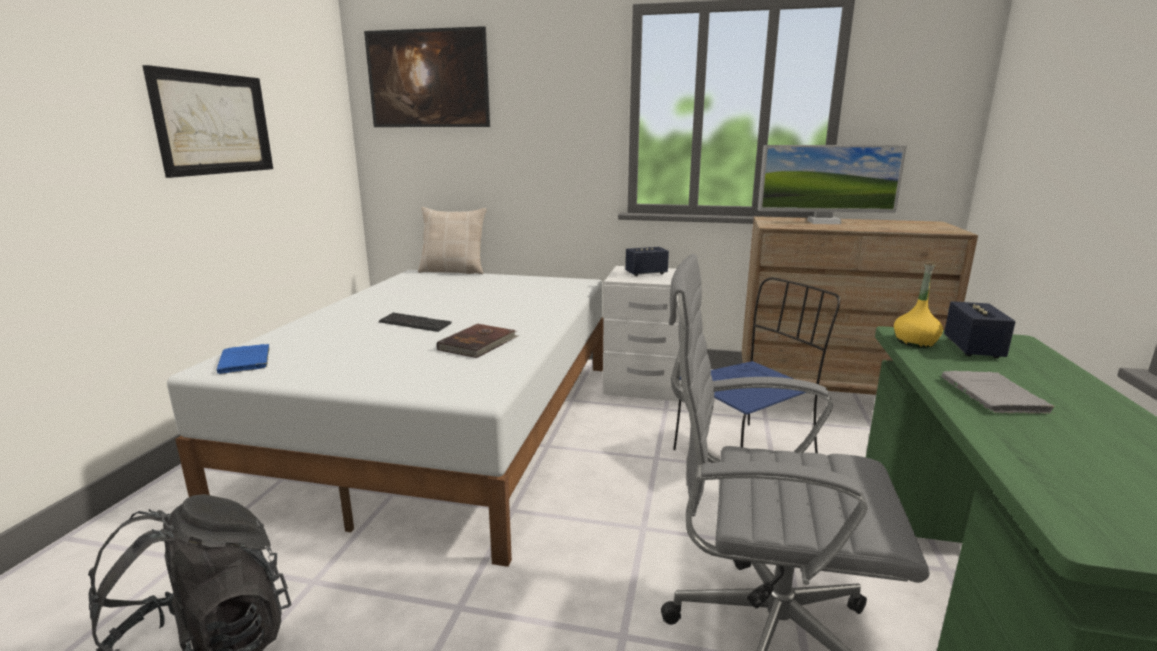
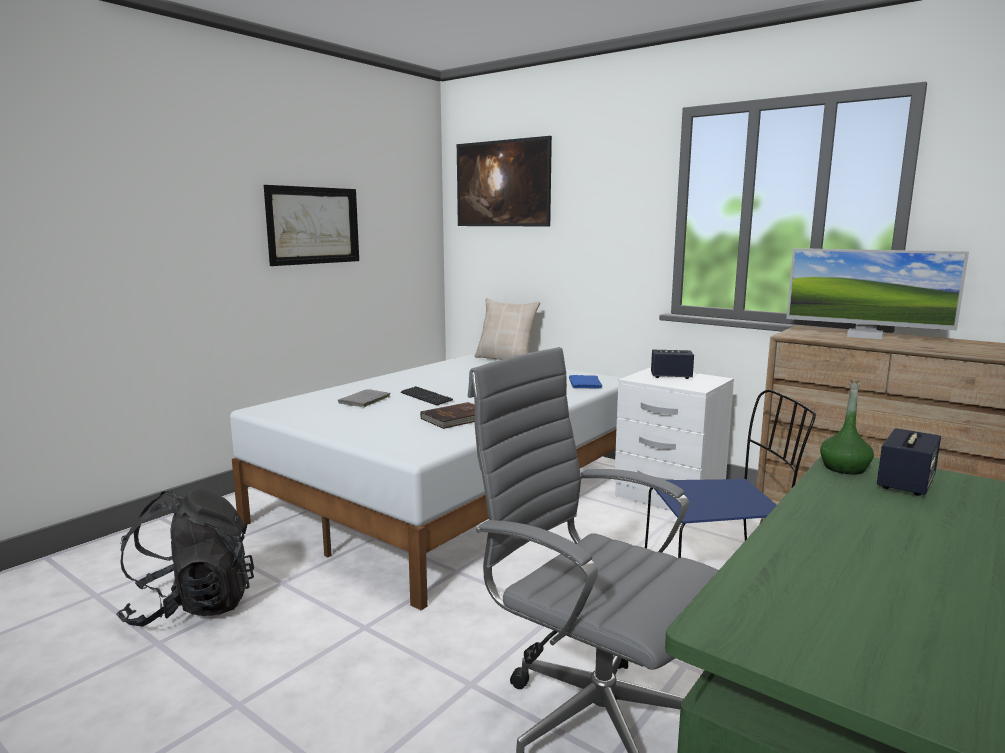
camera: 25 degrees right, 5 degrees down
(245, 362) = (283, 408): blue book -> blue book (585, 384)
(914, 342) = (844, 468): yellow bottle -> green bottle
(995, 396) = (841, 524): grey book -> grey book (363, 401)

